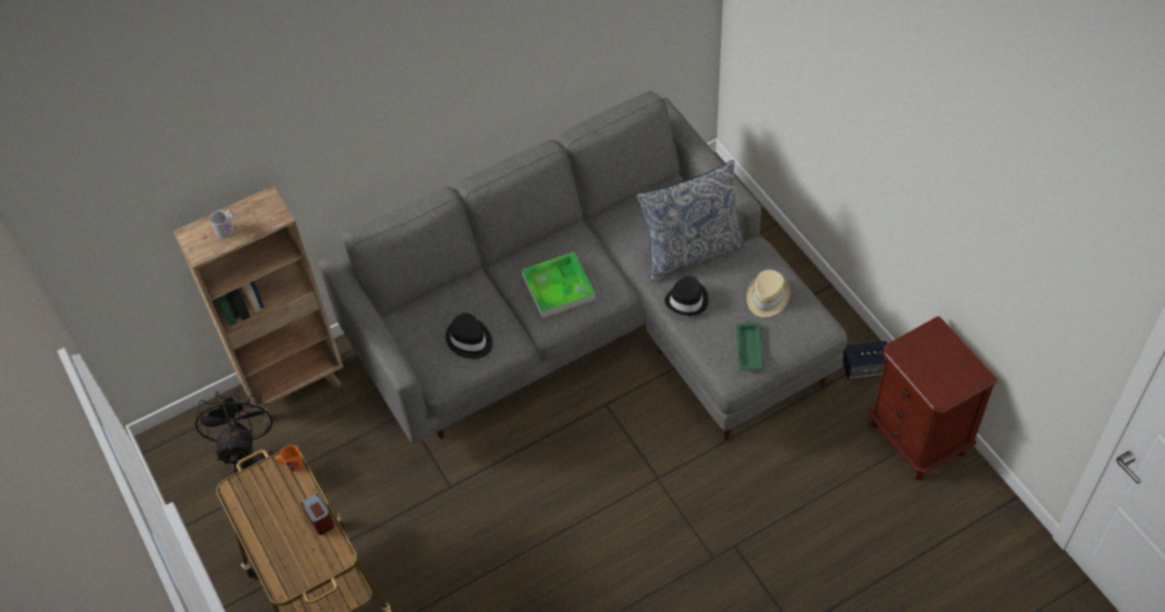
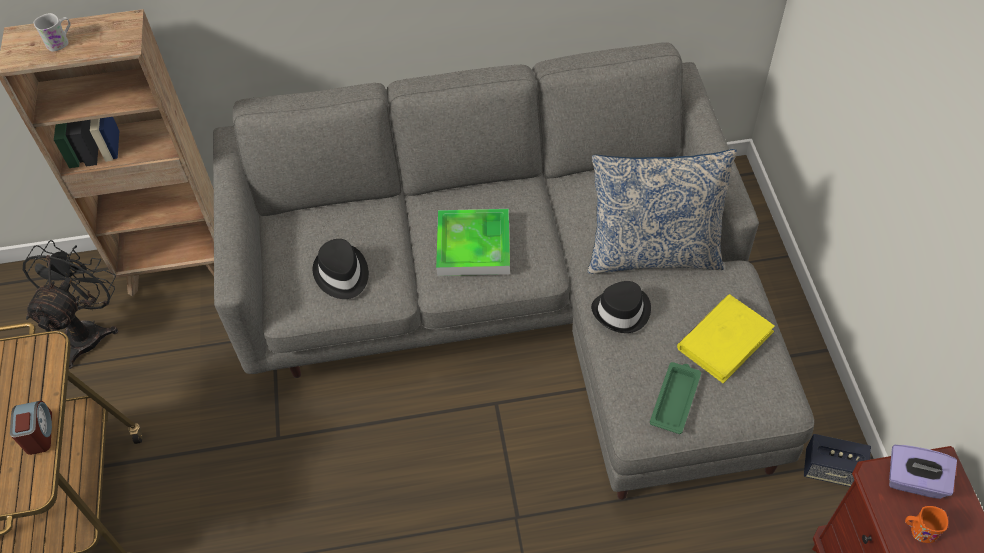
camera: 20 degrees right, 0 degrees up
(291, 464) = (48, 352): orange mug -> orange mug (918, 530)
(767, 297) = (725, 340): beige hat -> yellow book
(922, 345) = (914, 481): none -> purple tissue box

